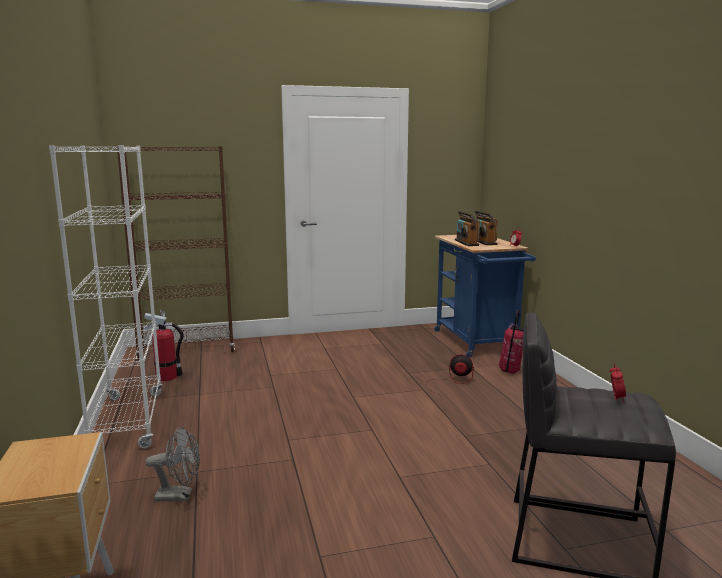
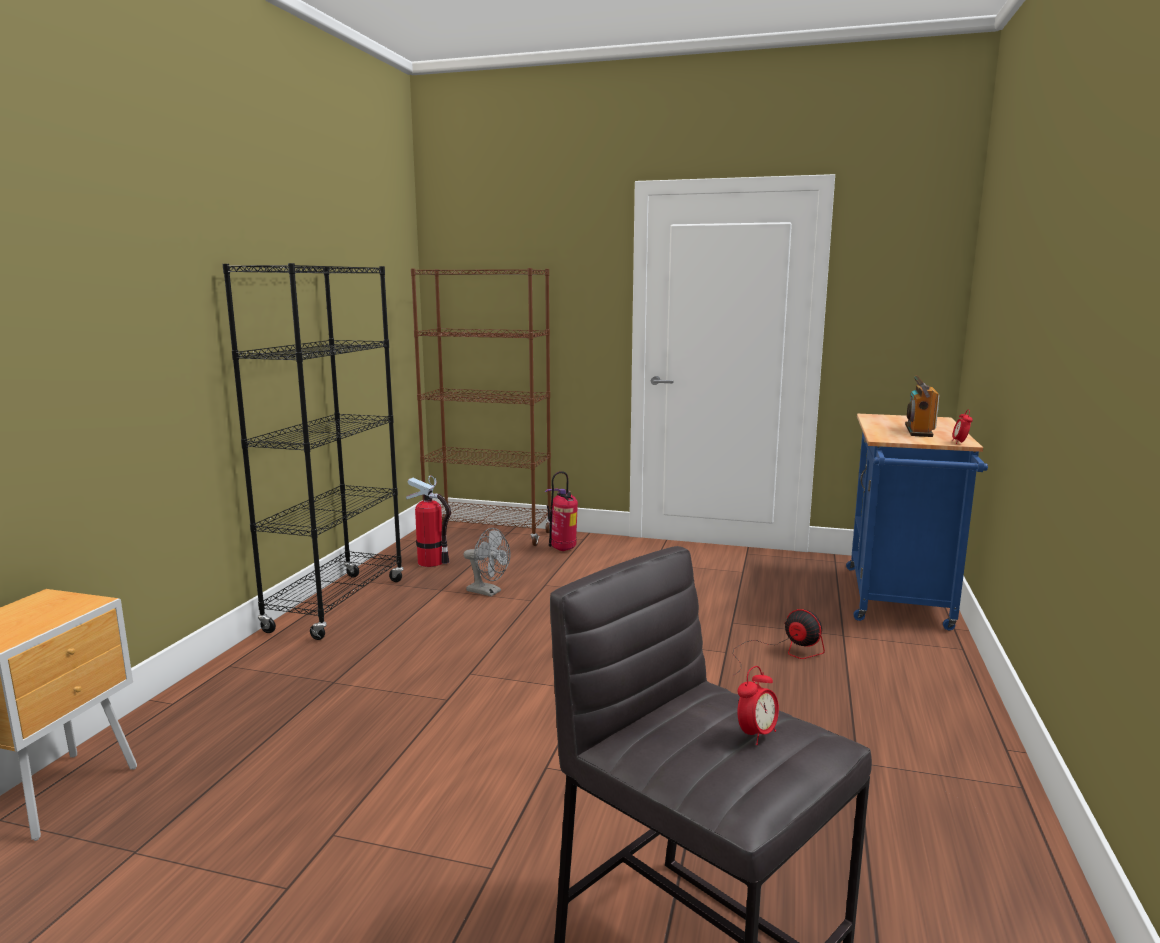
camera: 30 degrees right, 0 degrees up
(128, 421) = (337, 605): white bookcase -> black bookcase
(179, 496) = (286, 705): grey fan -> grey fan (488, 592)
(466, 243) = (883, 429): radio -> none
(510, 372) = (904, 659): fire extinguisher -> fire extinguisher (563, 550)

